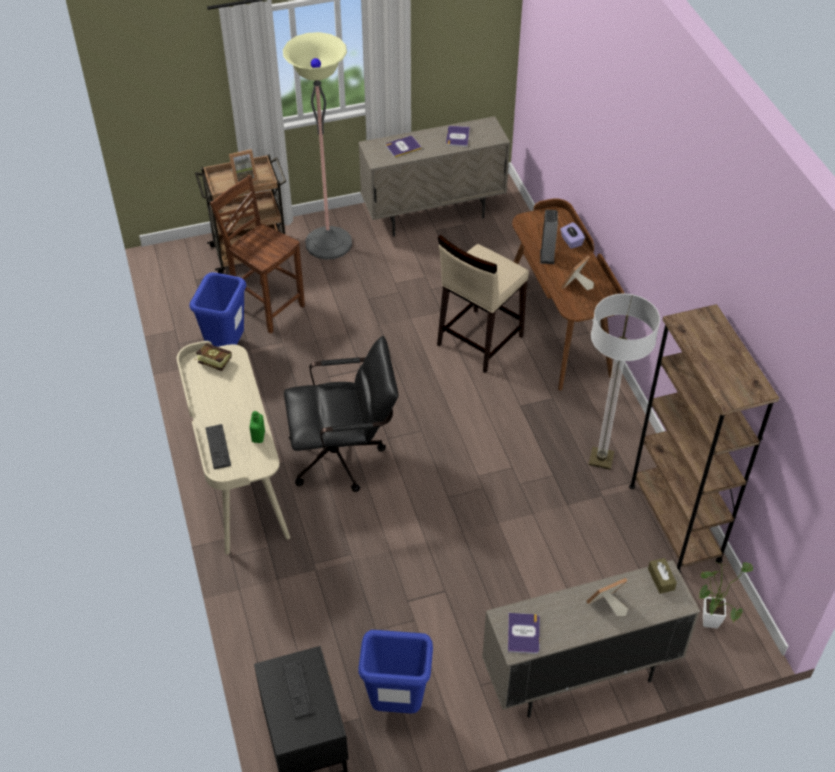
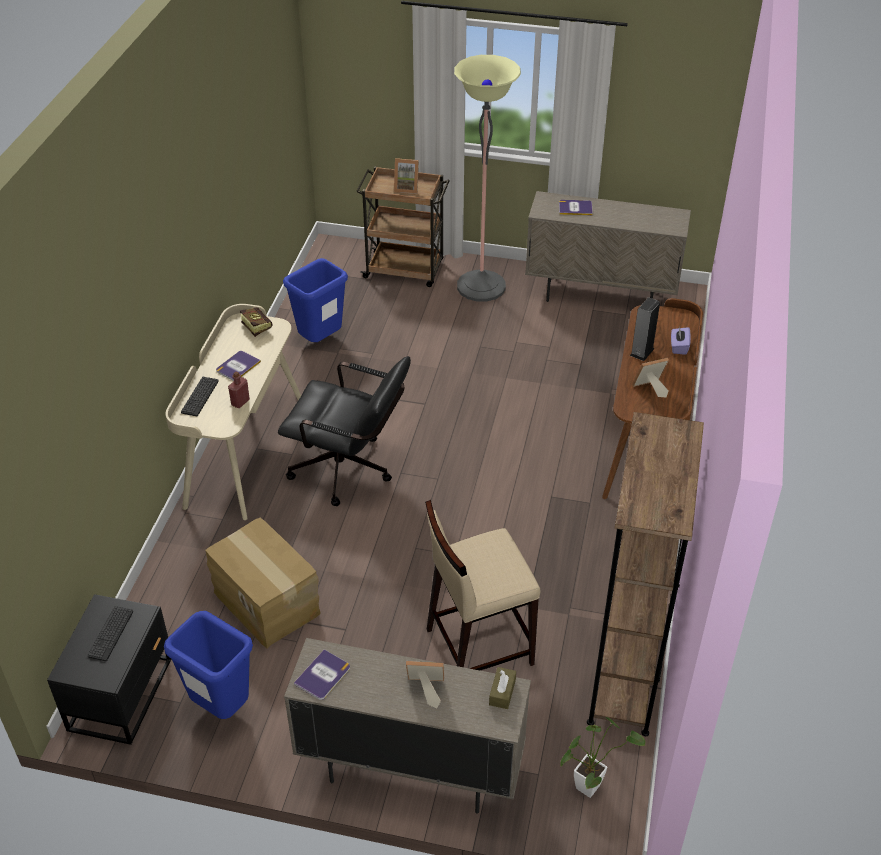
camera: 30 degrees right, 5 degrees down
(258, 436) = (240, 402): green bottle -> red bottle
(266, 306) = (383, 318): brown chair -> none
(364, 599) = (267, 602): none -> cardboard box
(457, 137) = (637, 216): book -> book (238, 366)
(479, 341) = (556, 422): beige stool -> beige stool (478, 646)
(601, 459) = (595, 579): floor lamp -> none

